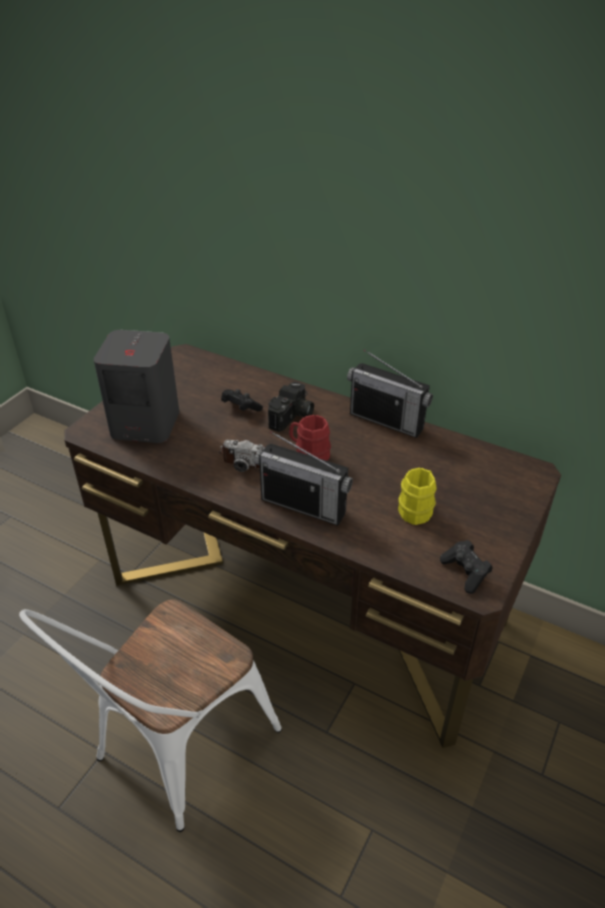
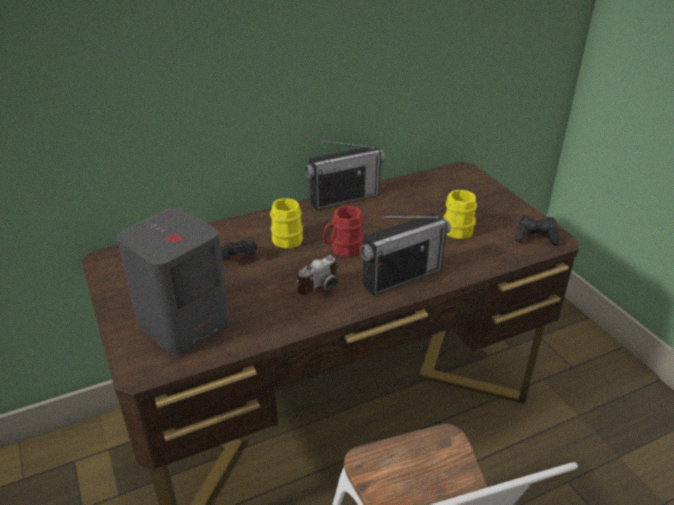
camera: 55 degrees left, 5 degrees down
(292, 417) = (285, 237): camera -> yellow mug

